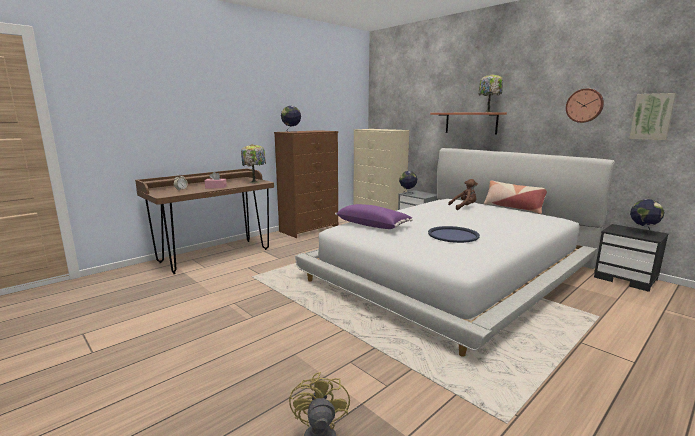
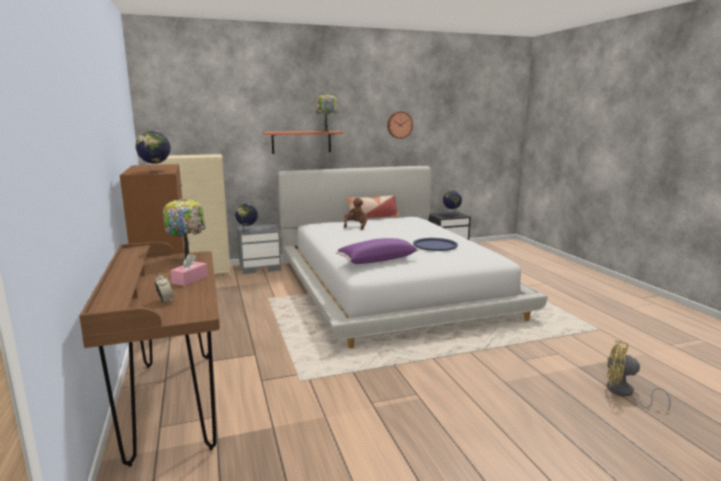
camera: 65 degrees left, 0 degrees up
(652, 116) = (439, 133): picture -> none

